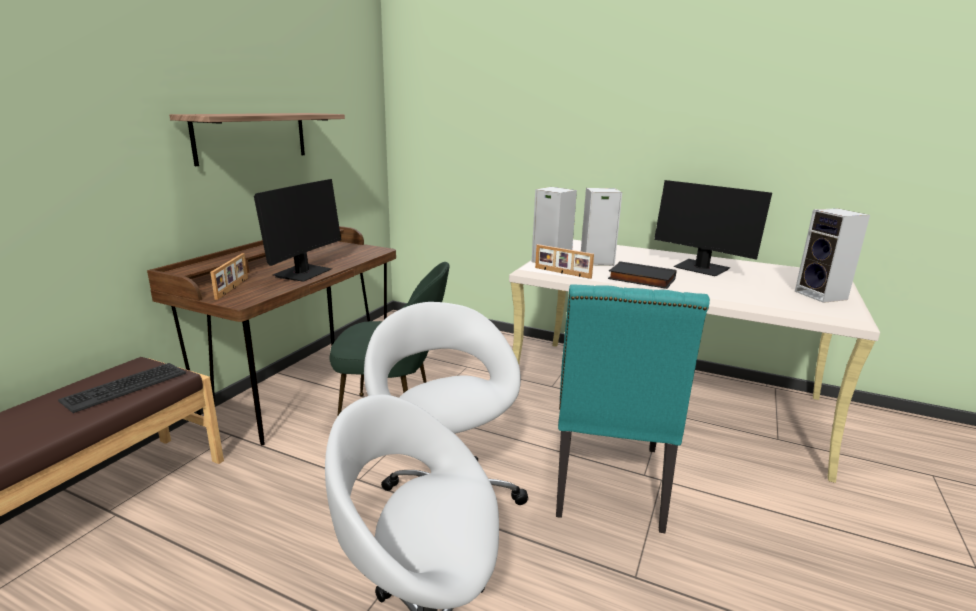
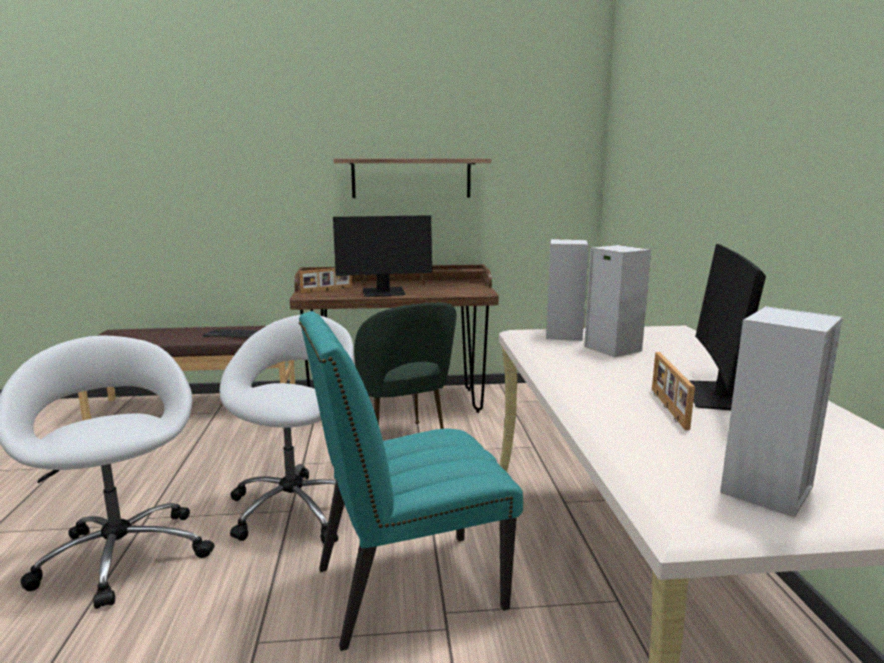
camera: 60 degrees right, 5 degrees down
(562, 273) = (530, 343): picture frame -> picture frame (667, 408)
(640, 279) = (582, 374): black book -> none

